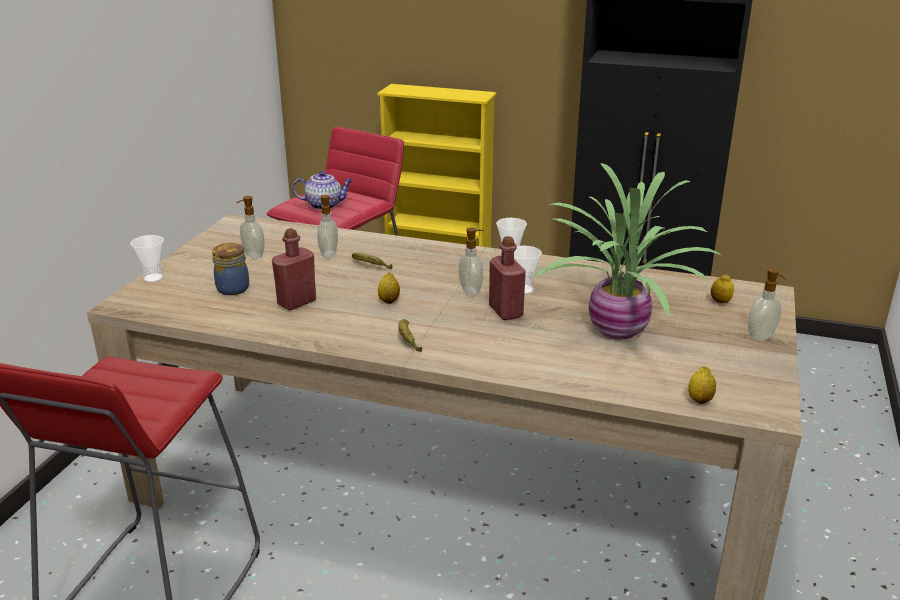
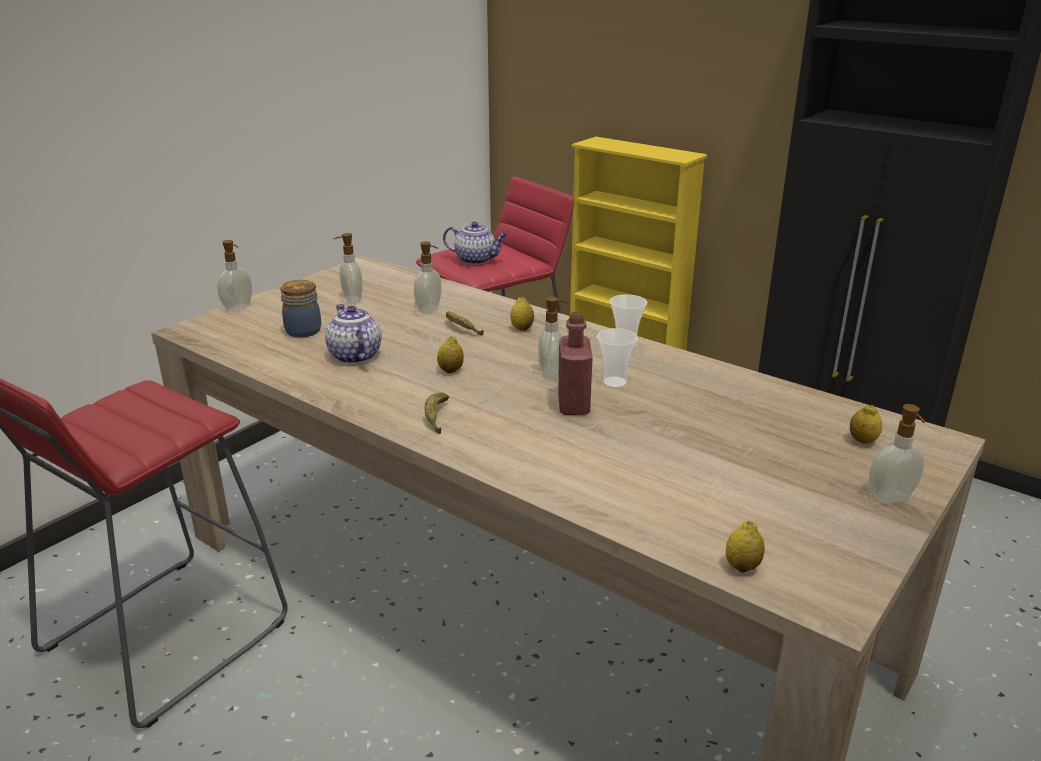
camera: 20 degrees right, 0 degrees up
(153, 278) = (239, 308): cup -> soap dispenser
(297, 302) = (354, 355): red bottle -> teapot
(419, 258) = (522, 328): none -> lemon
(617, 332) = (694, 454): potted plant -> none

